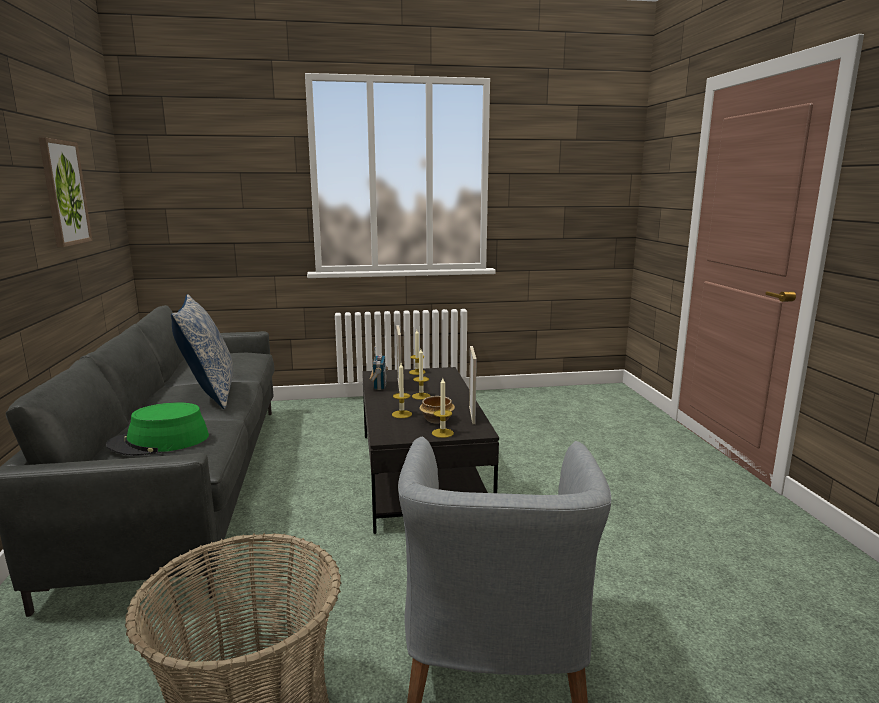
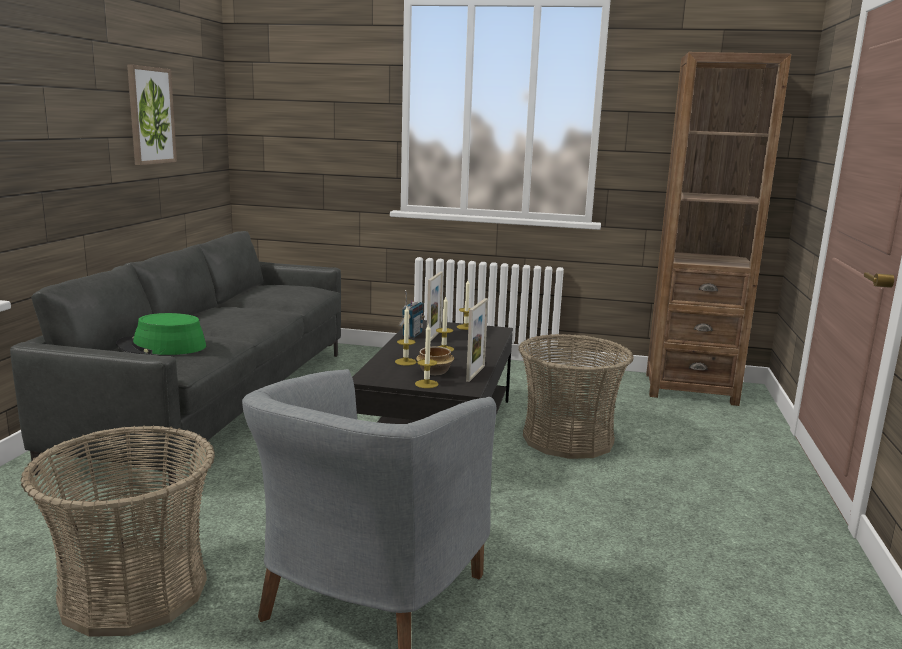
camera: 20 degrees right, 0 degrees up
(209, 394) = (243, 317): pillow -> none
(527, 456) = (568, 439): none -> basket
(578, 395) = (690, 389): none -> brown bookcase

